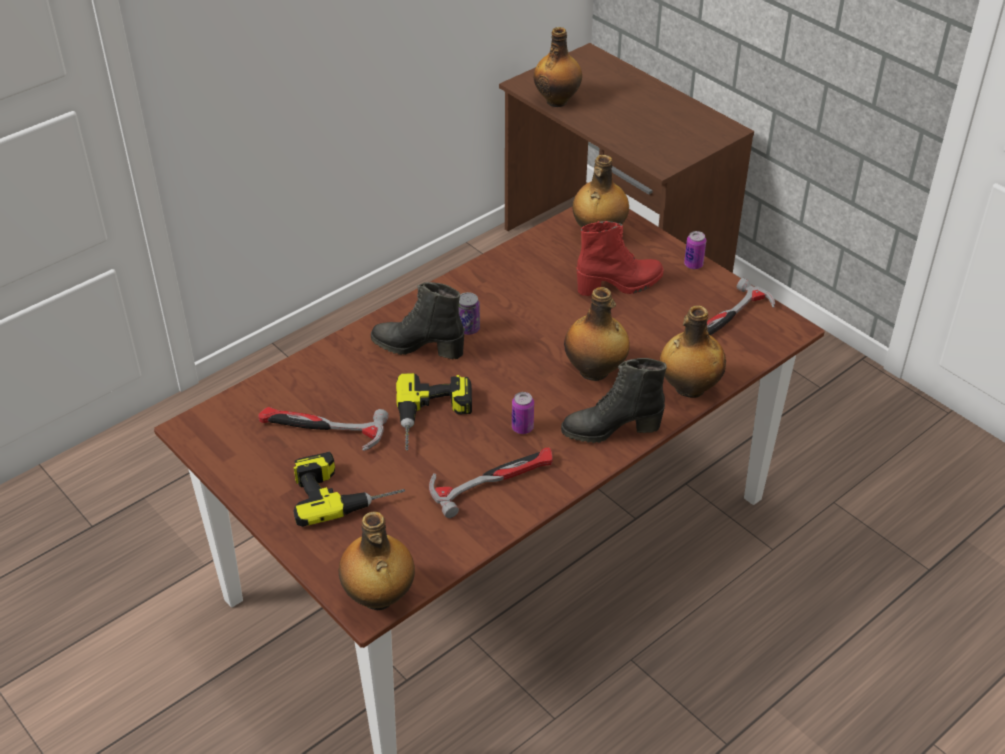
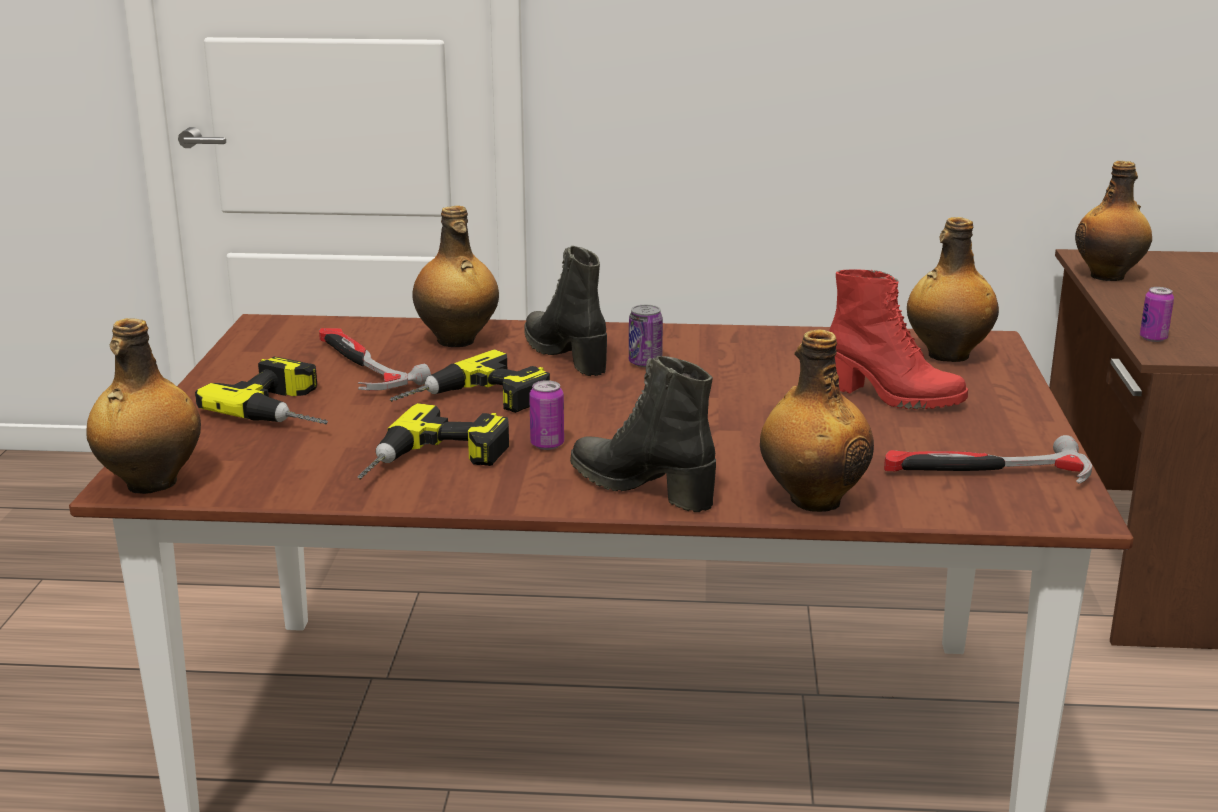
camera: 45 degrees right, 20 degrees down
(492, 479) = (434, 463): hammer -> power drill
(595, 371) = (721, 441): bottle -> bottle (457, 341)
(693, 265) = (1031, 416): can -> can (1153, 338)

